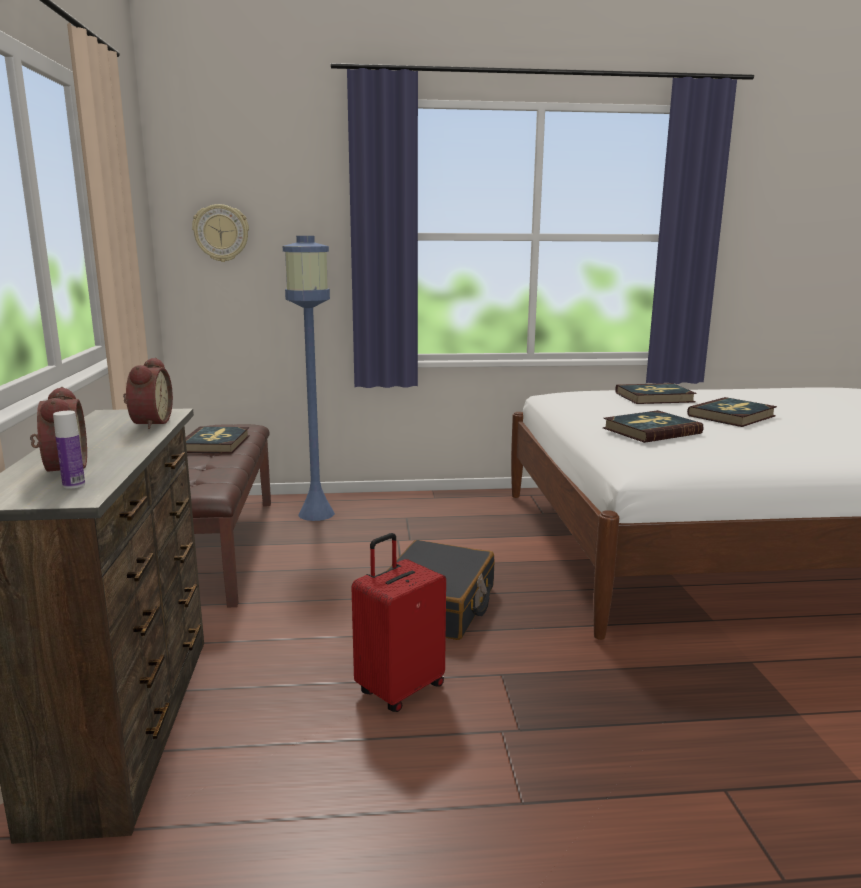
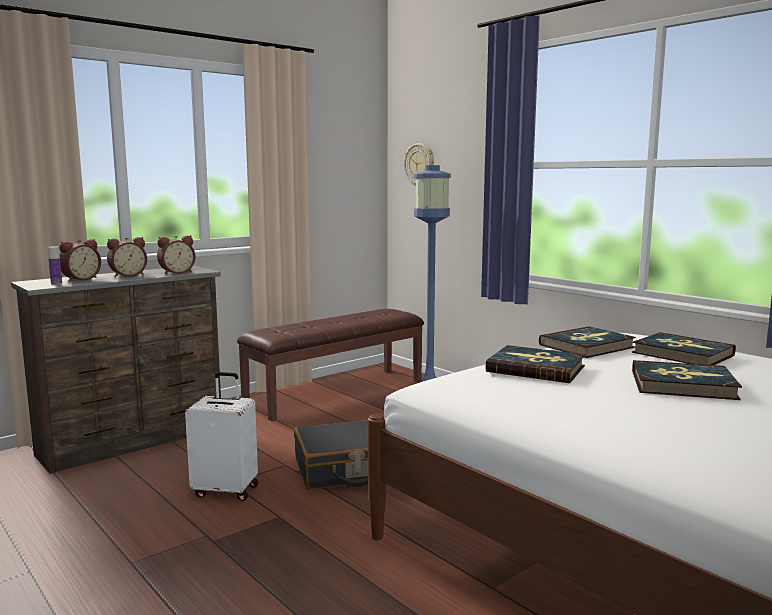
camera: 55 degrees right, 5 degrees down
(102, 444) = (127, 275): none -> alarm clock
(215, 444) = (354, 317): book -> book (587, 346)
(399, 689) = (226, 490): red suitcase -> white suitcase

